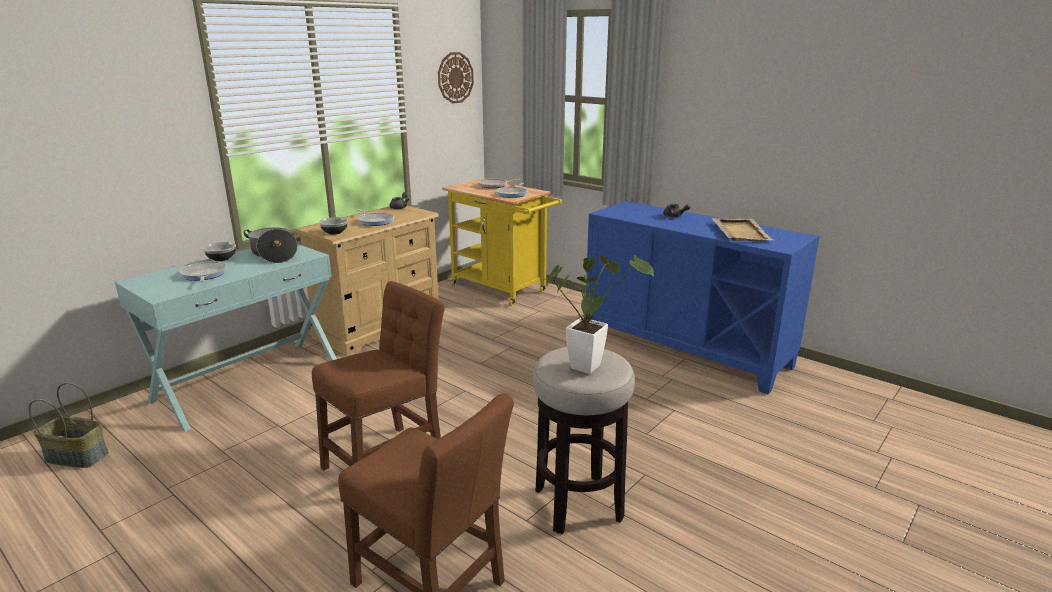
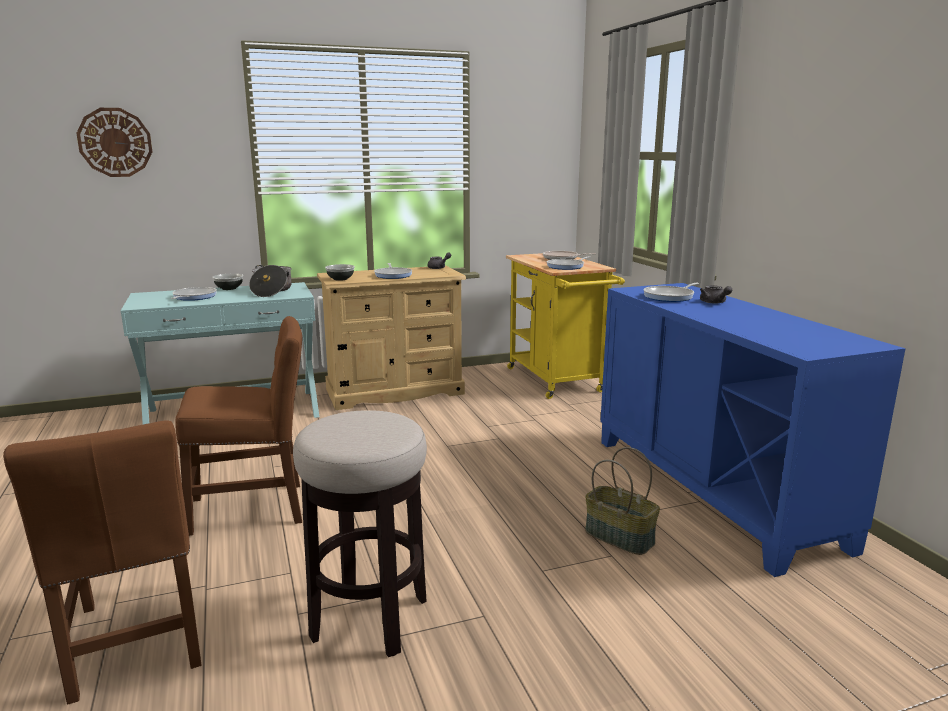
camera: 30 degrees right, 5 degrees down
(78, 456) = (60, 437): basket -> basket (620, 537)
(455, 77) = (541, 135): wall clock -> wall clock (115, 142)
(589, 364) = (360, 430): potted plant -> none
(641, 215) = (670, 297): none -> frying pan
(740, 231) = (777, 327): beige tray -> none

